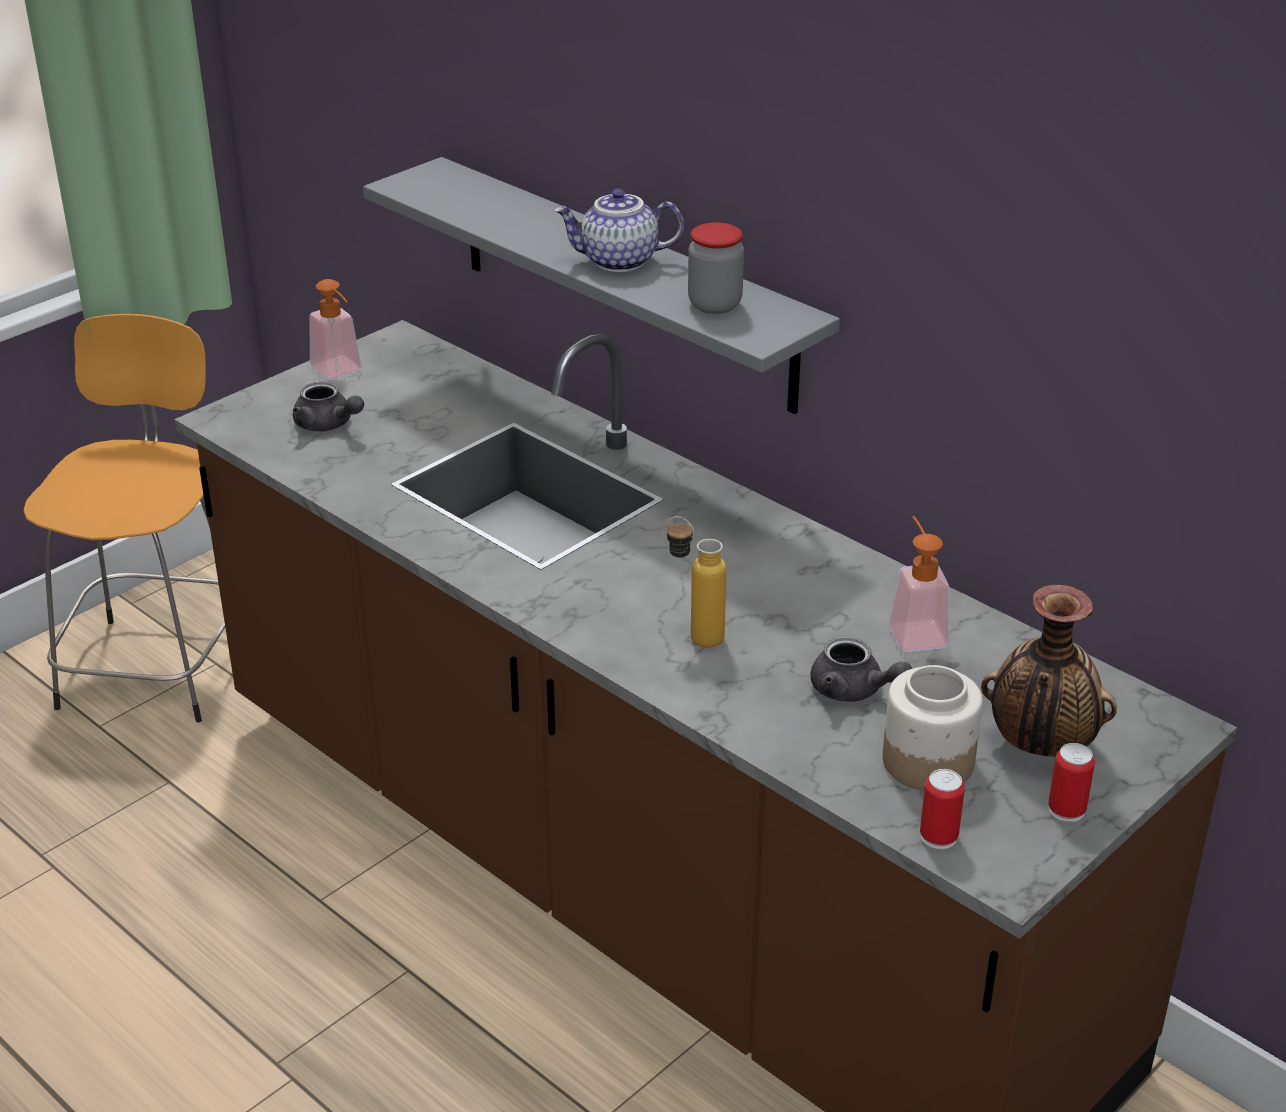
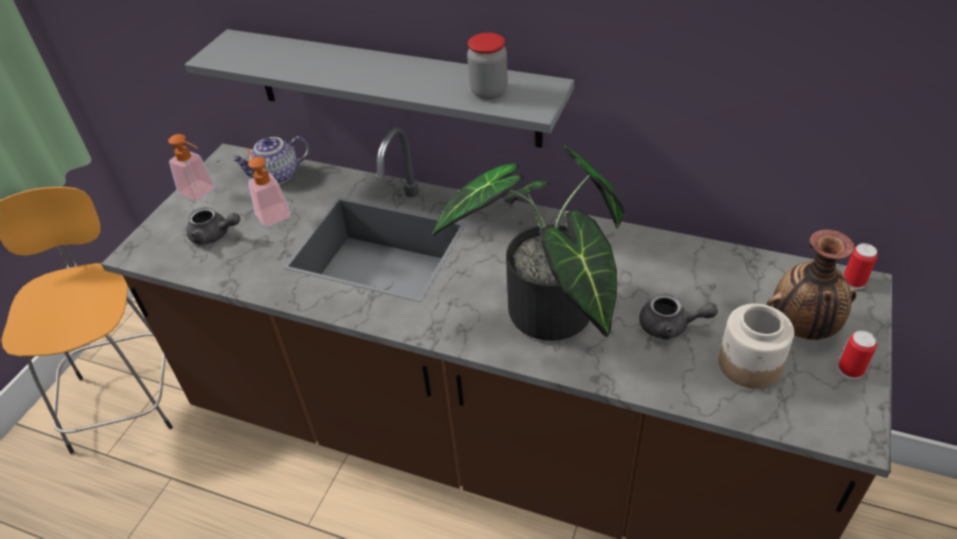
camera: 20 degrees left, 10 degrees up
(618, 262) = (402, 76): teapot -> teapot (277, 176)
(694, 635) = (548, 319): bottle -> potted plant
(914, 630) = (674, 269): soap dispenser -> soap dispenser (271, 212)
(938, 836) = (795, 420): can -> can (853, 281)

